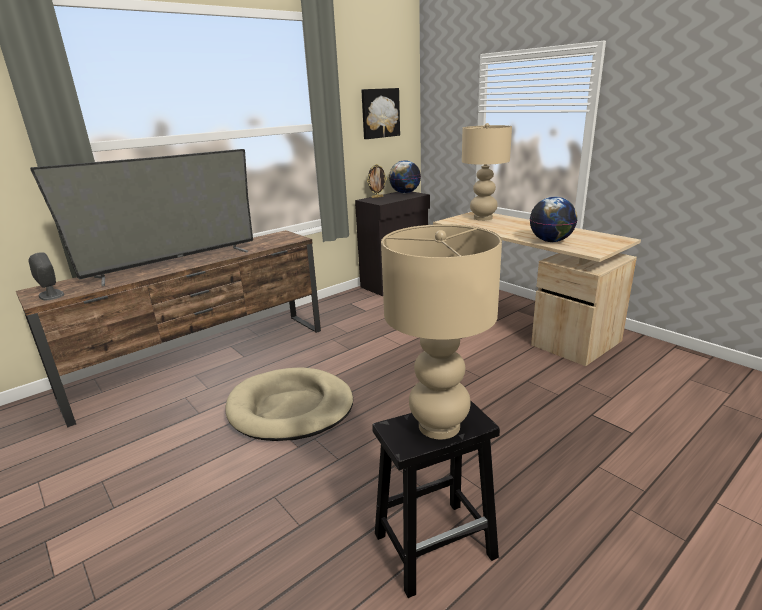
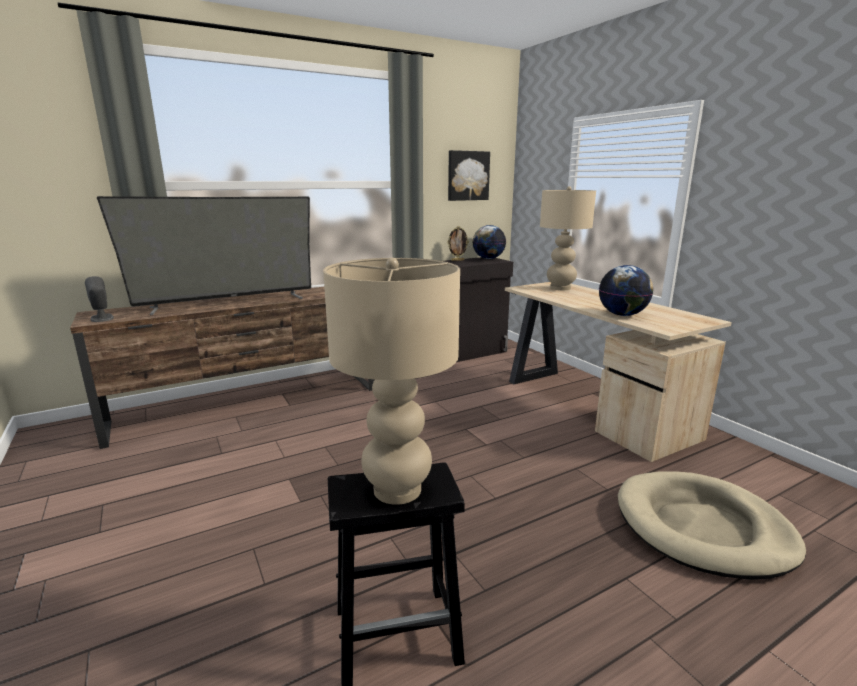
camera: 10 degrees right, 5 degrees down
(290, 408) = (311, 461): beige dog bed -> beige dog bed (702, 528)

